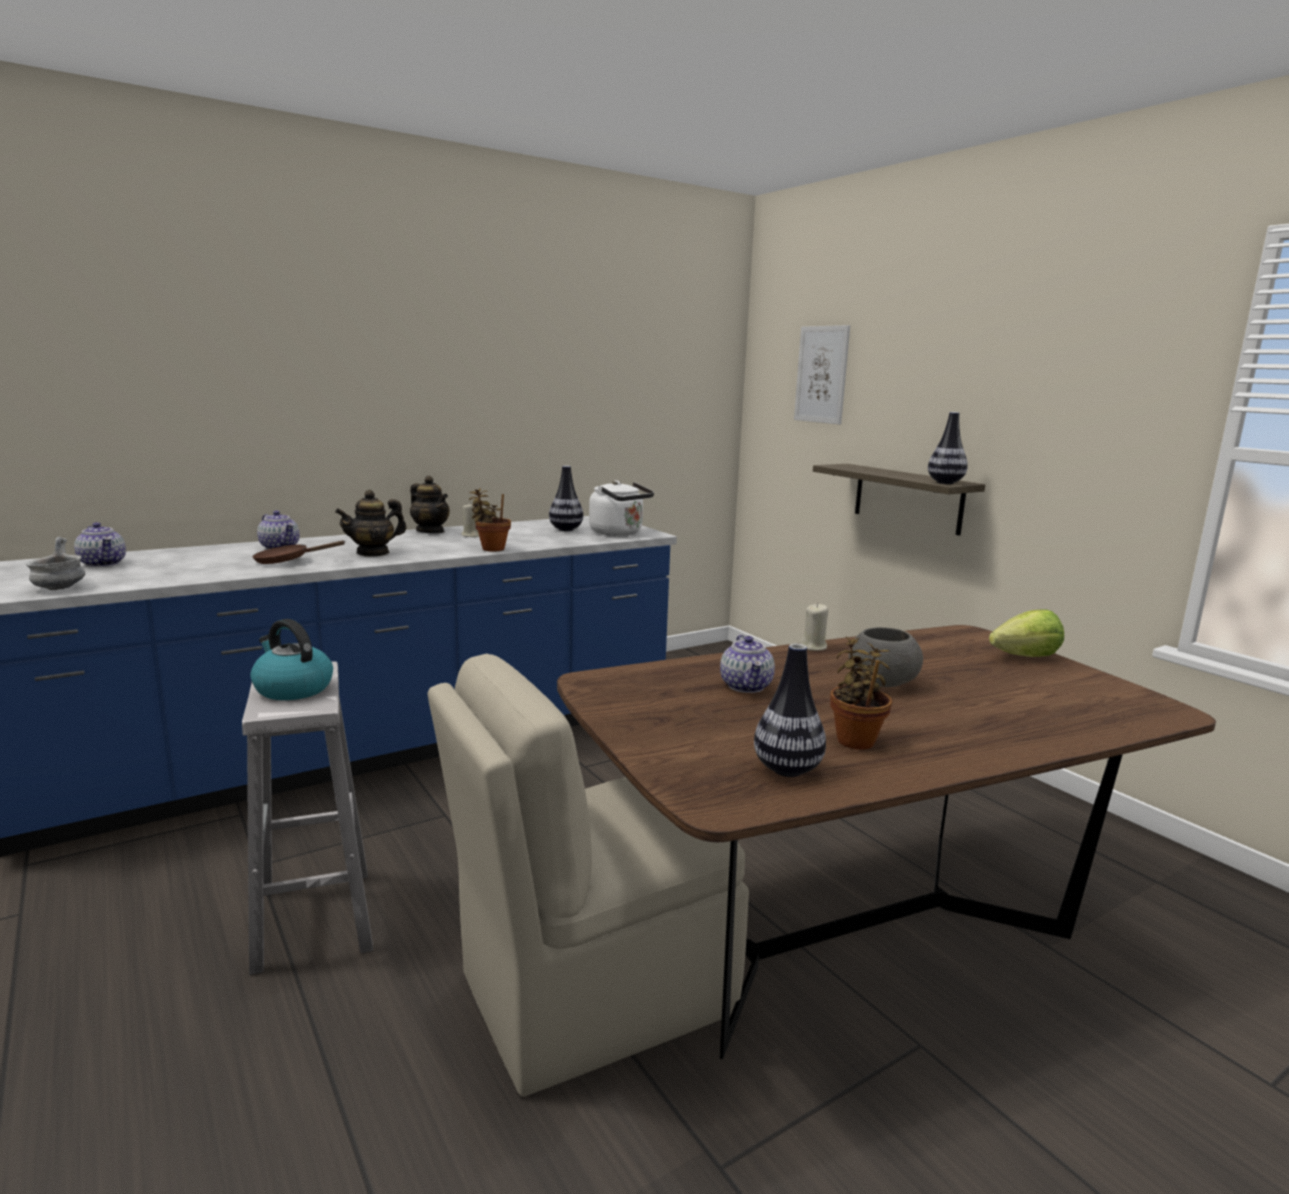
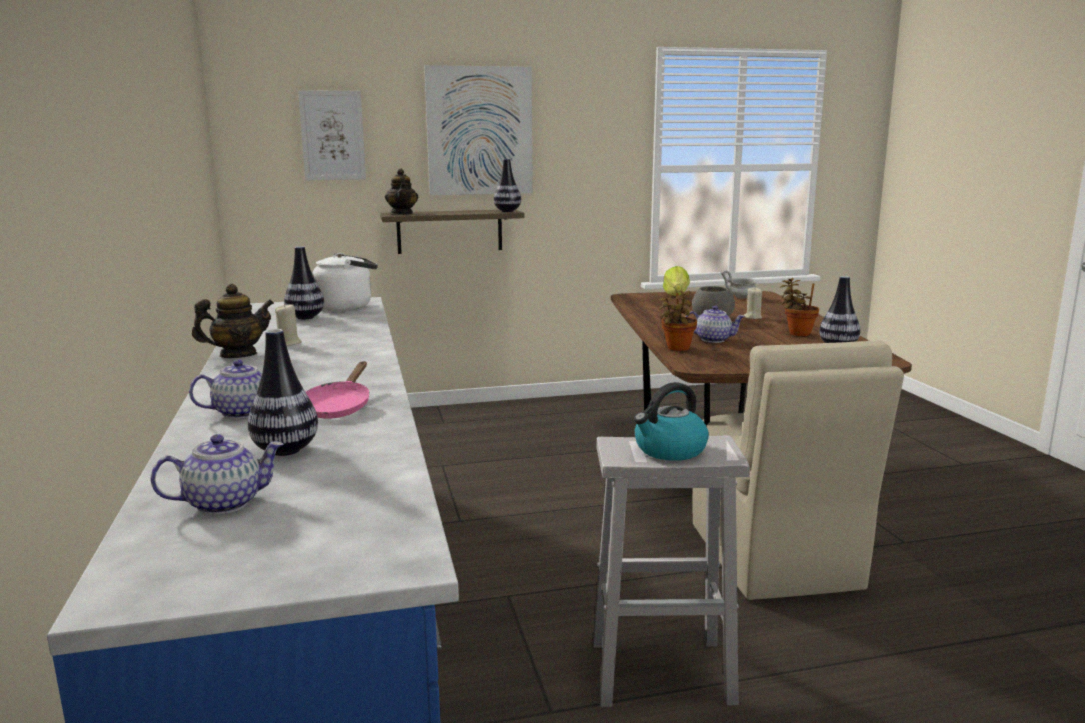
camera: 70 degrees left, 0 degrees up
(58, 588) = (383, 513): grey bowl -> grey bowl (740, 297)
(193, 562) = (285, 450): none -> vase
(287, 561) = (338, 407): brown frying pan -> pink frying pan
(373, 553) = (335, 376): teapot -> teapot (402, 213)
(490, 548) = (368, 340): potted plant -> potted plant (677, 348)
(813, 647) = (642, 321): beige candle -> beige candle (752, 317)
(958, 374) = (479, 131): none -> picture

